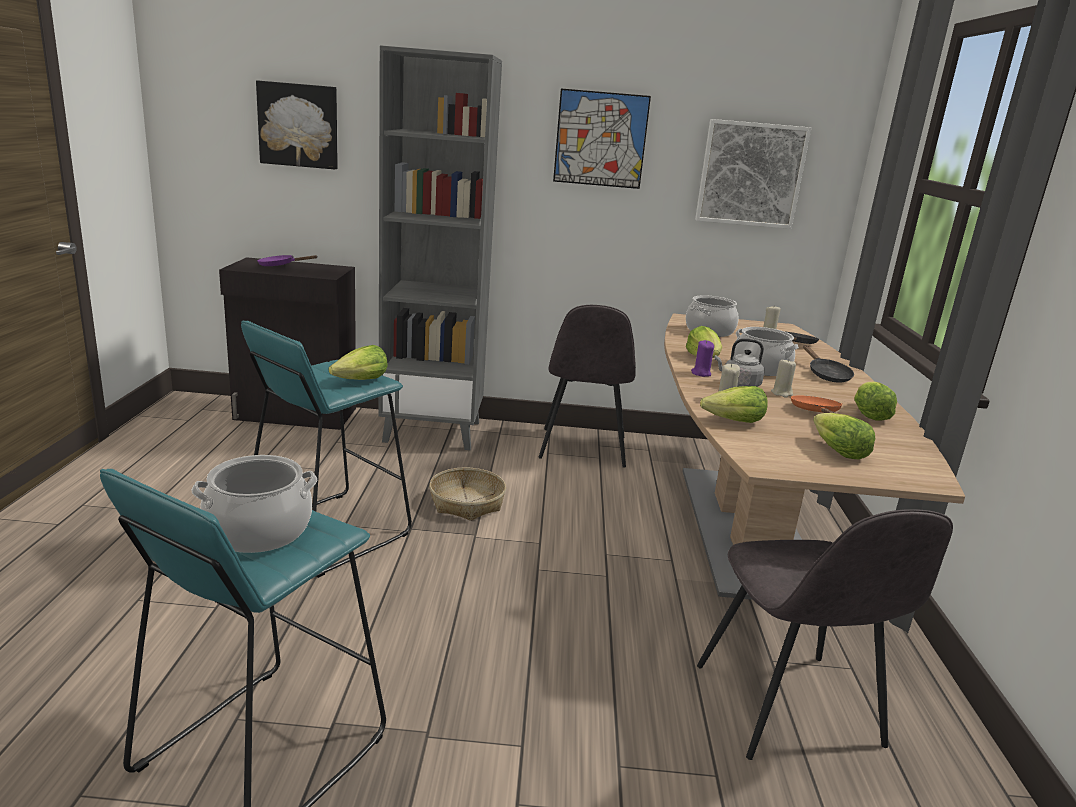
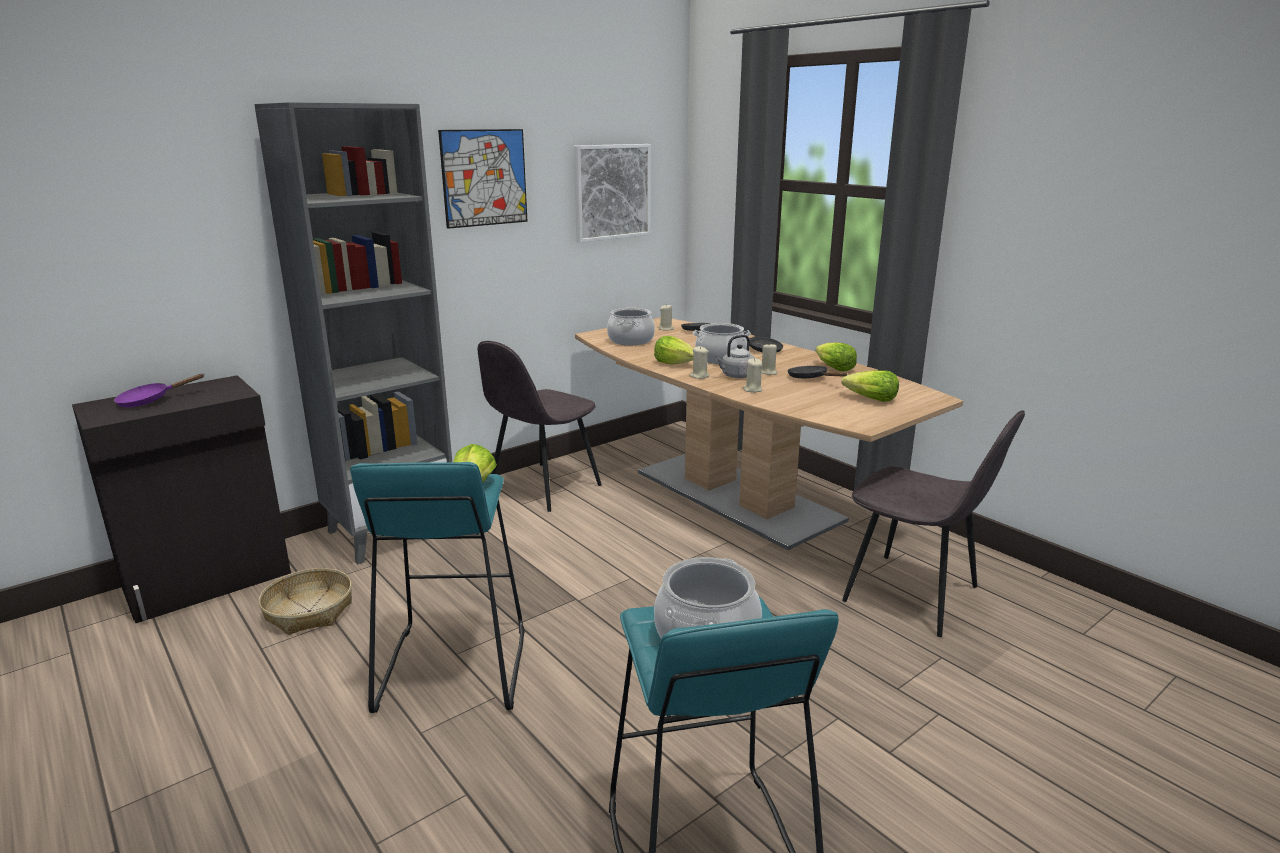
camera: 40 degrees left, 0 degrees up
(299, 125) = (121, 211): picture -> none
(467, 503) = (527, 577): basket -> basket (309, 611)
(582, 449) = (542, 488): grey chair -> grey chair turned 75 degrees clockwise
(701, 373) = (699, 376): purple candle -> beige candle
(734, 422) = (790, 403): lettuce -> none
(816, 412) = (810, 378): orange frying pan -> black frying pan

